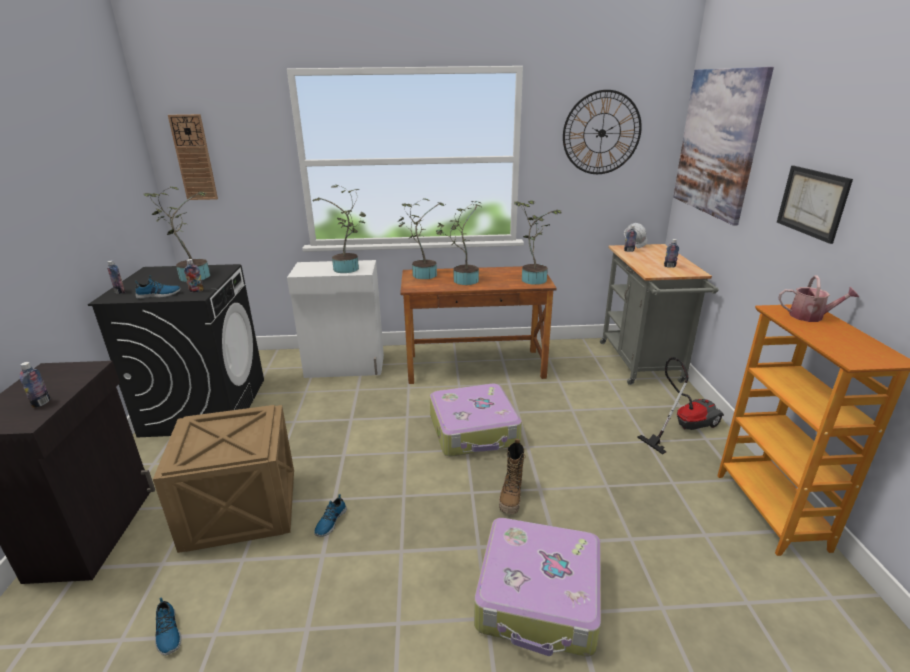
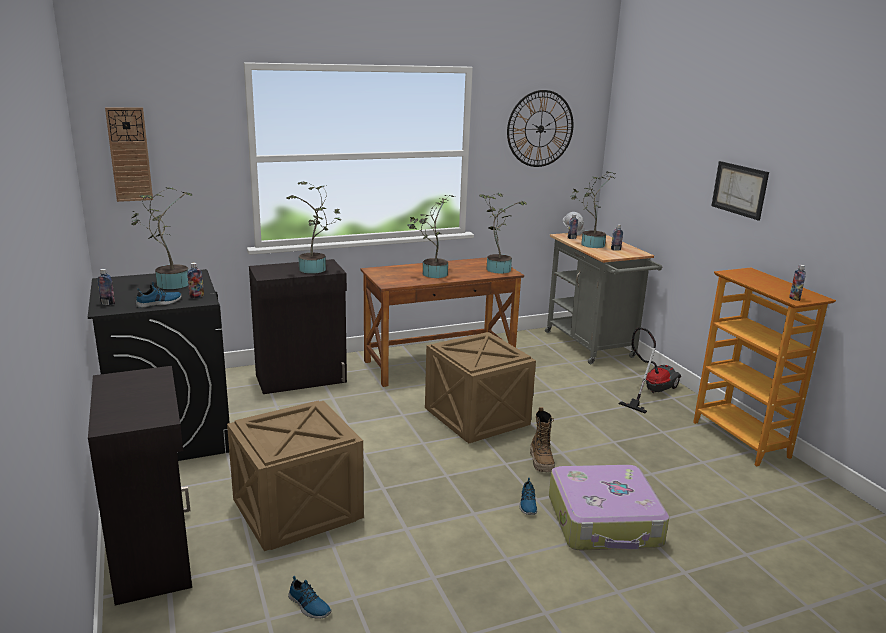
camera: 20 degrees left, 5 degrees down
(41, 403) = (151, 403): bottle -> bottle (794, 298)
(330, 521) = (393, 505): shoe -> shoe (527, 504)
(345, 367) = (302, 379): white cabinet -> black cabinet
(422, 274) = (385, 271): potted plant -> potted plant (590, 244)
(474, 430) = (475, 417): suitcase -> crate
(717, 143) = (646, 140): picture -> none
(811, 316) = (754, 276): watering can -> none

